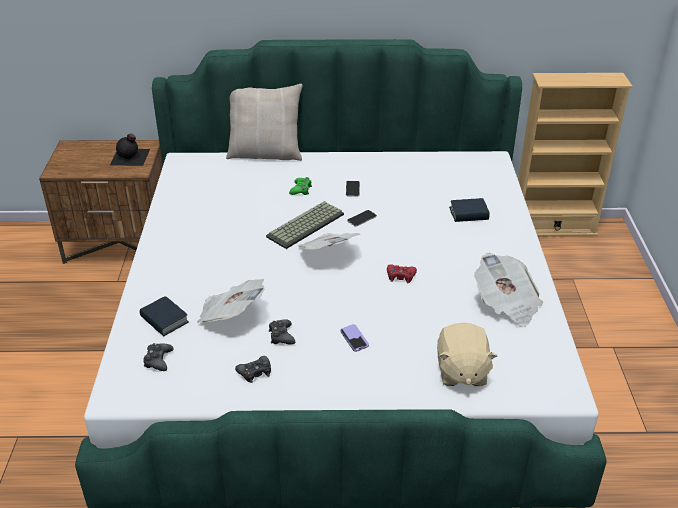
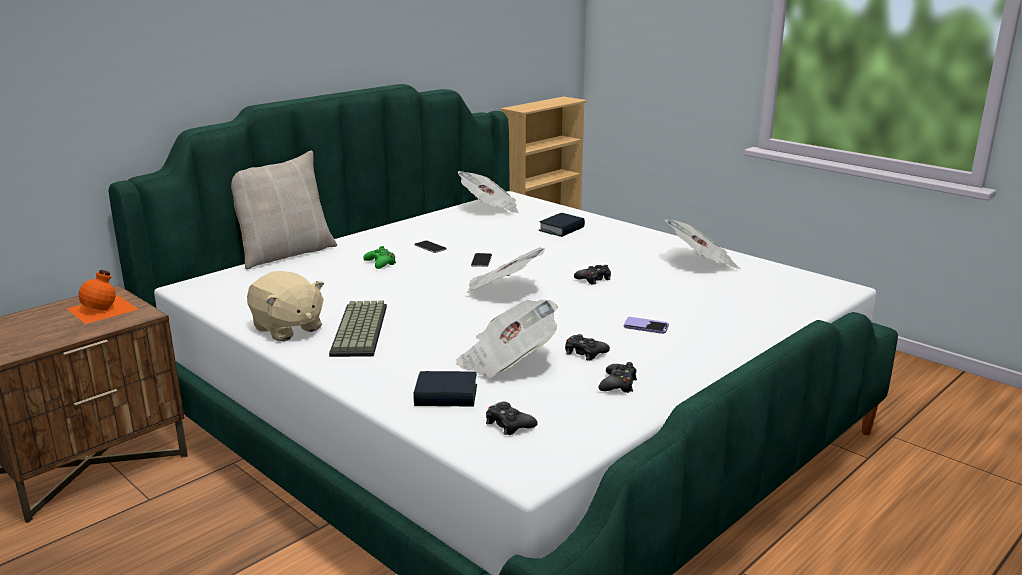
camera: 45 degrees left, 15 degrees down
(130, 157) = (103, 309): black bottle -> orange bottle
(306, 226) = (441, 282): keyboard -> keyboard (361, 330)
(400, 276) = (594, 279): red game controller -> black game controller
(457, 166) = (490, 208): none -> newspaper
(461, 371) = (759, 308): beige plush toy -> beige plush toy (287, 329)

